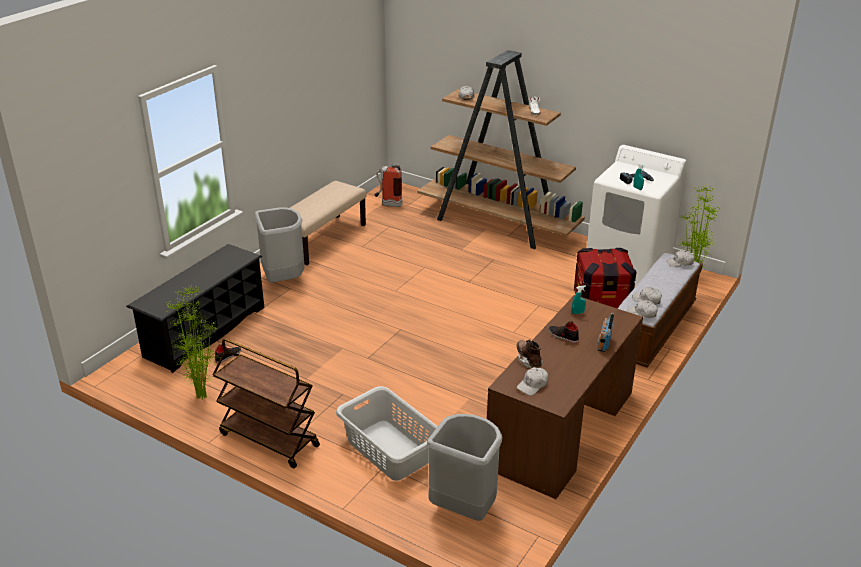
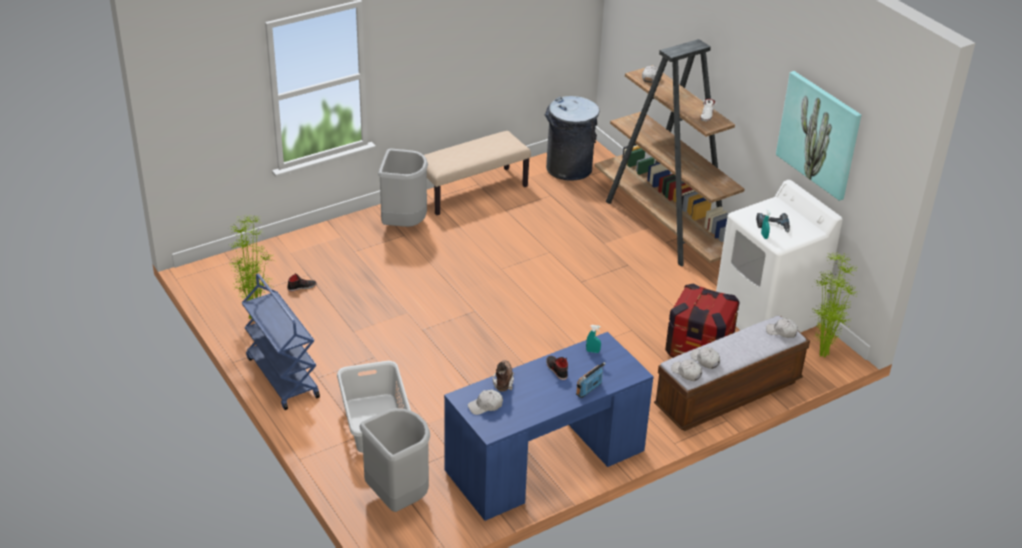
camera: 25 degrees right, 5 degrees up
(205, 332) = (298, 256): black shoe rack -> none
(268, 440) = (282, 377): brown cart -> blue cart
(388, 204) = (569, 169): fire extinguisher -> grey trash can
(560, 429) = (544, 460): brown desk -> blue desk
(651, 95) = (819, 134): none -> picture

